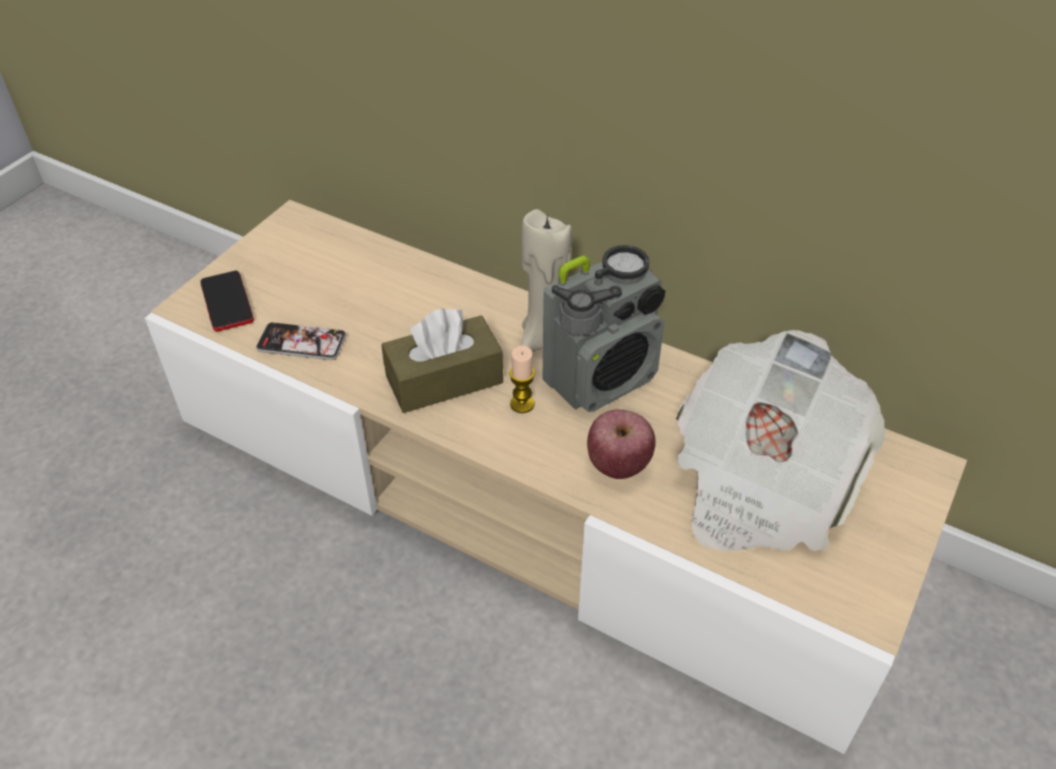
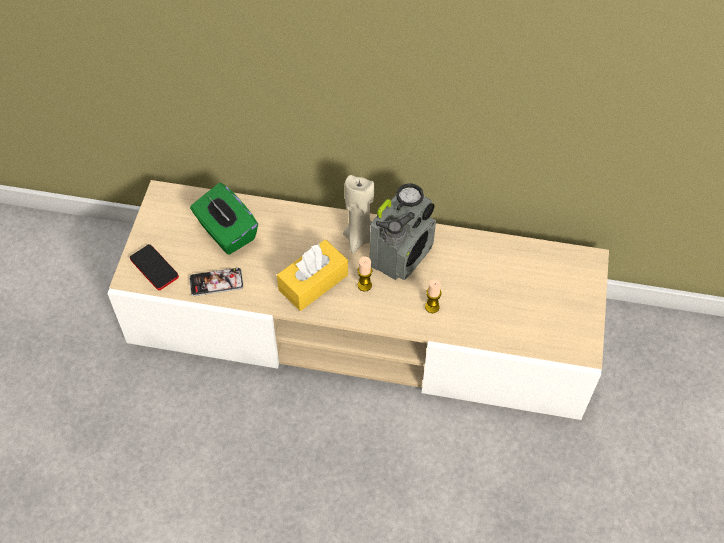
camera: 20 degrees left, 10 degrees up
(353, 283) = (226, 232): none -> green tissue box
(444, 379) = (313, 282): brown tissue box -> yellow tissue box
(618, 464) = (432, 307): apple -> candle
(760, 481) = (509, 294): newspaper -> none

